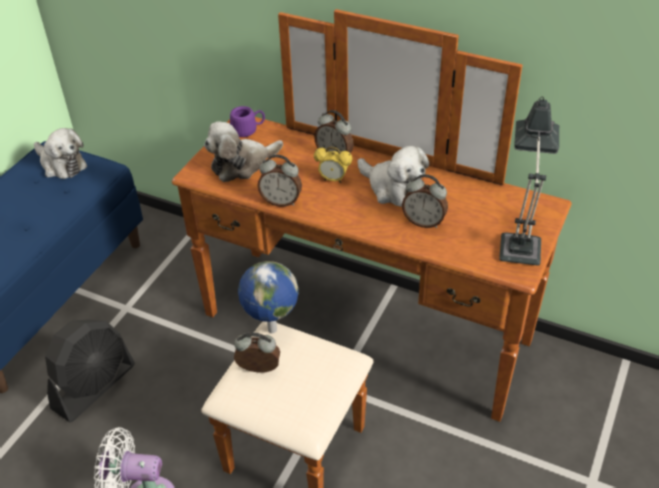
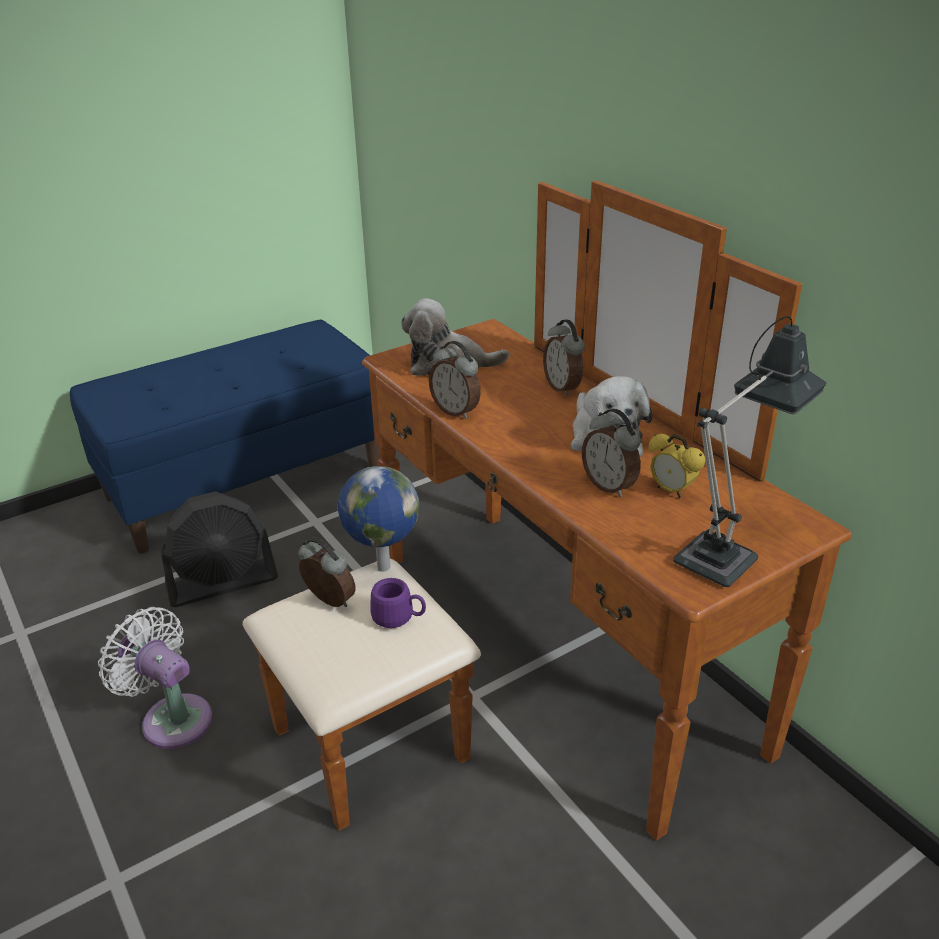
camera: 30 degrees right, 10 degrees down
(61, 164) = (316, 342): plush toy -> none
(248, 130) = (488, 337): purple mug -> purple mug (399, 618)
(333, 180) = (538, 409): alarm clock -> alarm clock (671, 491)

